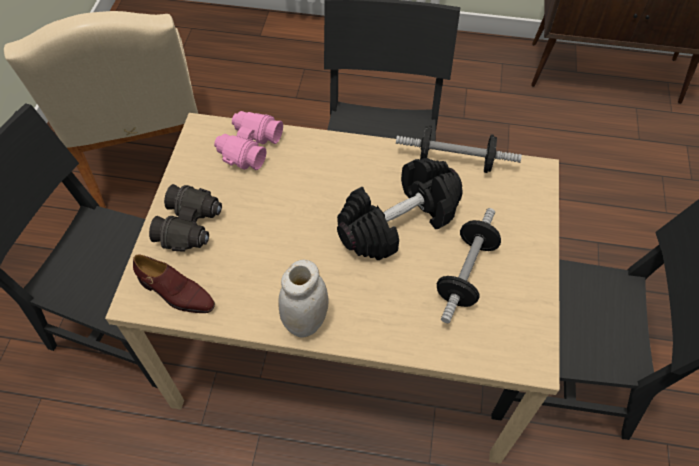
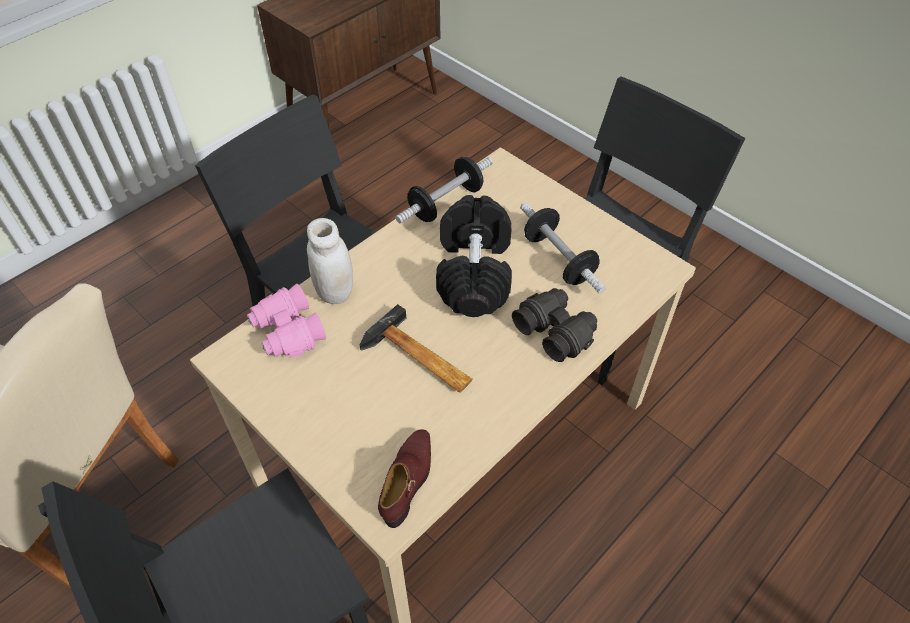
camera: 55 degrees left, 5 degrees down
(176, 293) = (408, 480): brown shoe -> brown shoe turned 45 degrees counterclockwise
(190, 225) = (338, 428): black binoculars -> black binoculars (555, 330)
(284, 237) = (419, 360): none -> hammer
(306, 321) = (521, 390): white jar -> white jar (335, 291)

